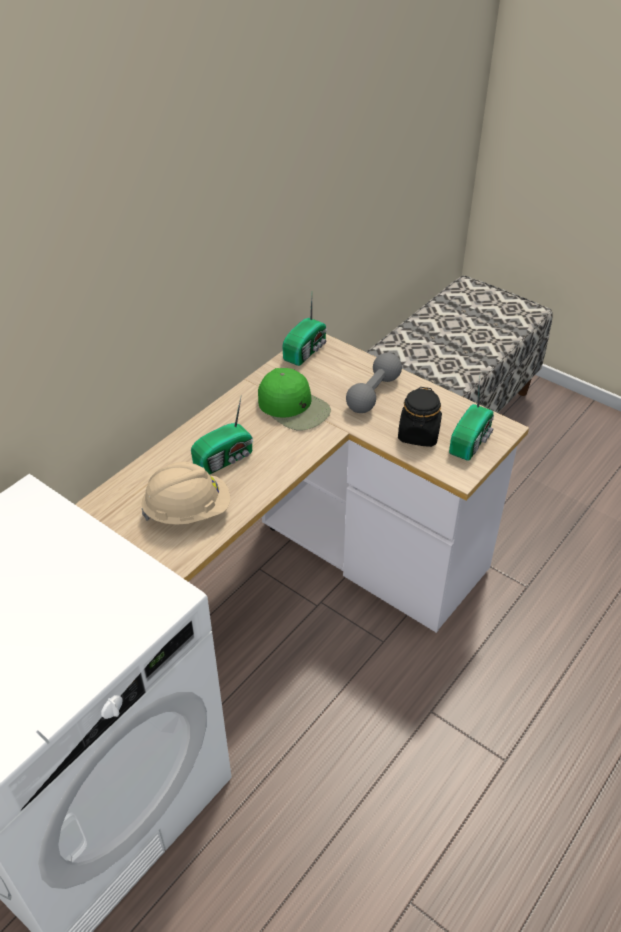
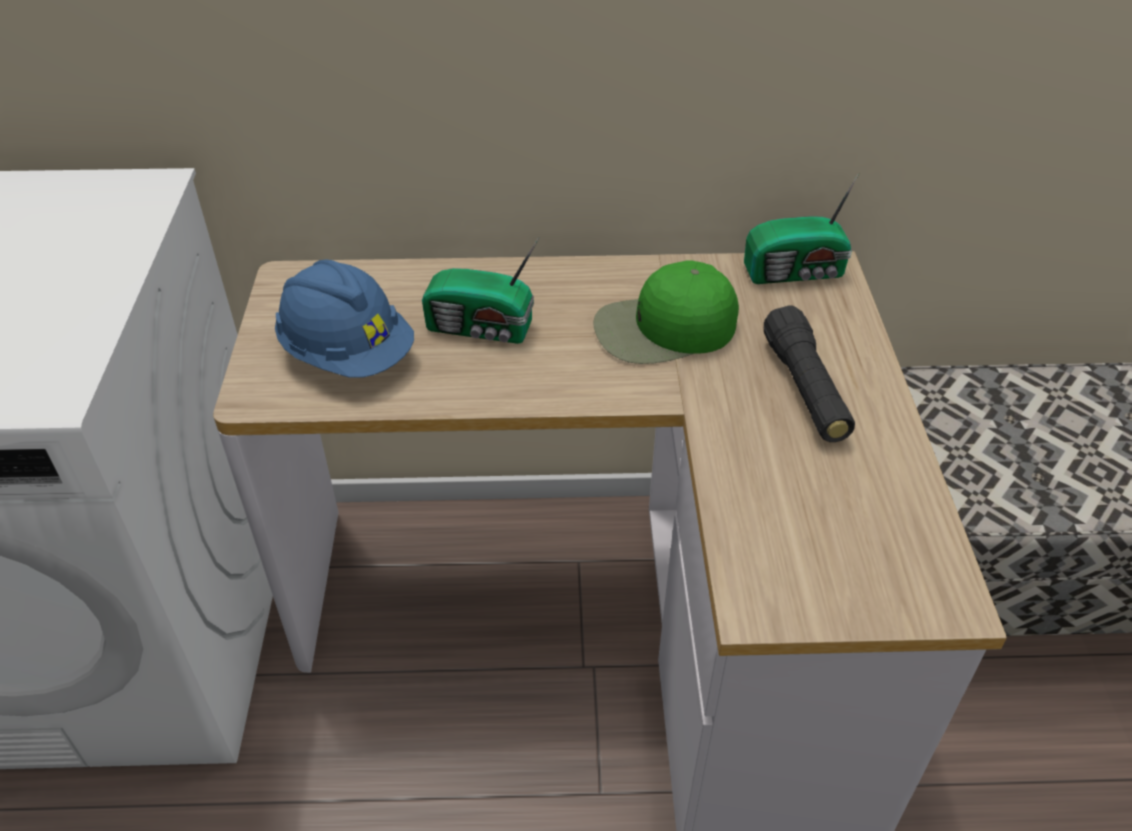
camera: 50 degrees right, 0 degrees up
(188, 511) = (347, 354): beige hard hat -> blue hard hat
(294, 407) = (664, 329): green cap -> green cap turned 75 degrees clockwise
(373, 393) = (805, 389): grey dumbbell -> black flashlight
(418, 434) = (784, 494): black jar -> none
(472, 441) = (859, 573): radio -> none

